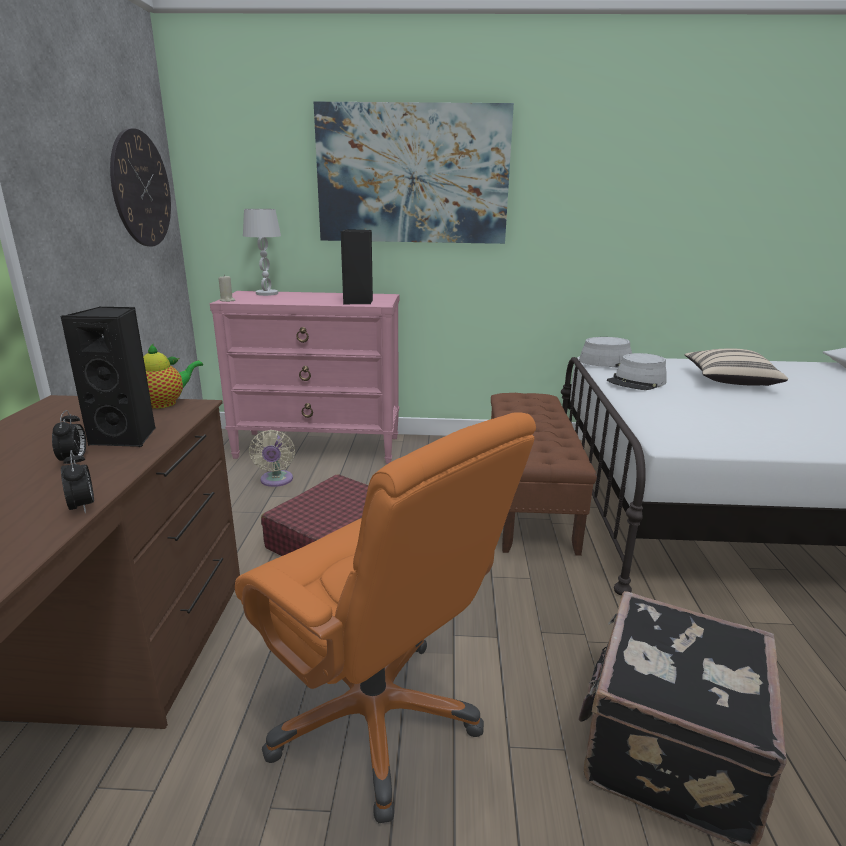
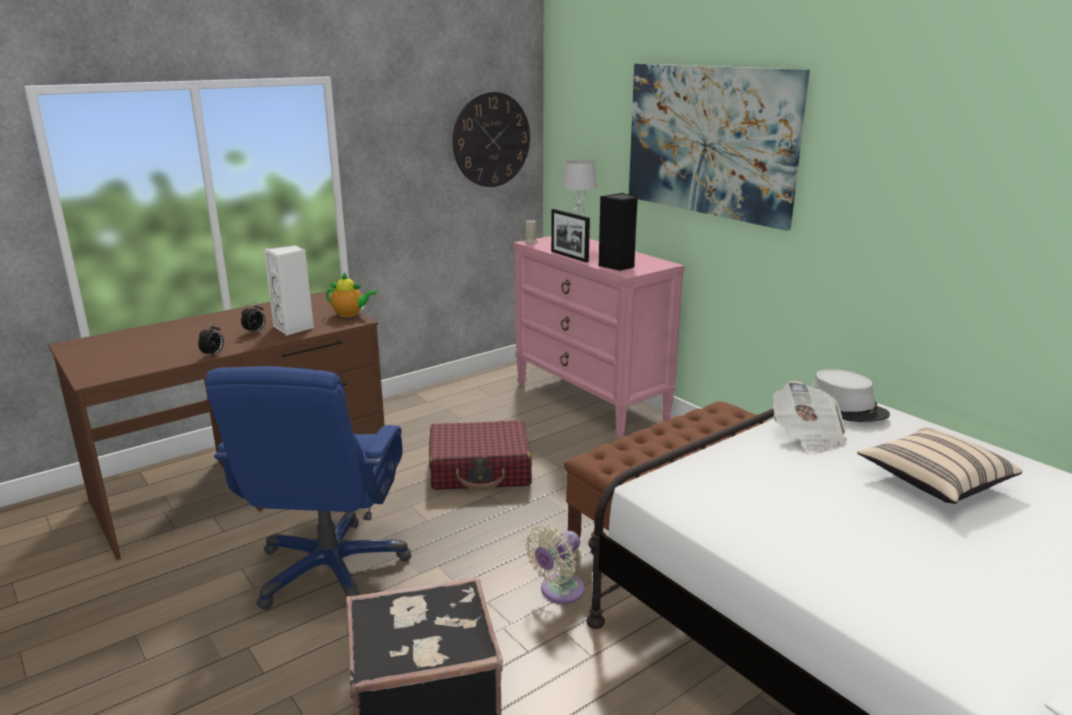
camera: 50 degrees right, 0 degrees up
(127, 437) = (294, 328): black speaker -> white speaker
(276, 481) = (516, 413): beige fan -> beige fan (559, 591)
(298, 303) = (569, 256): none -> picture frame
(375, 717) = (330, 570): orange office chair -> blue office chair
(636, 382) = (806, 436): grey hat -> newspaper

